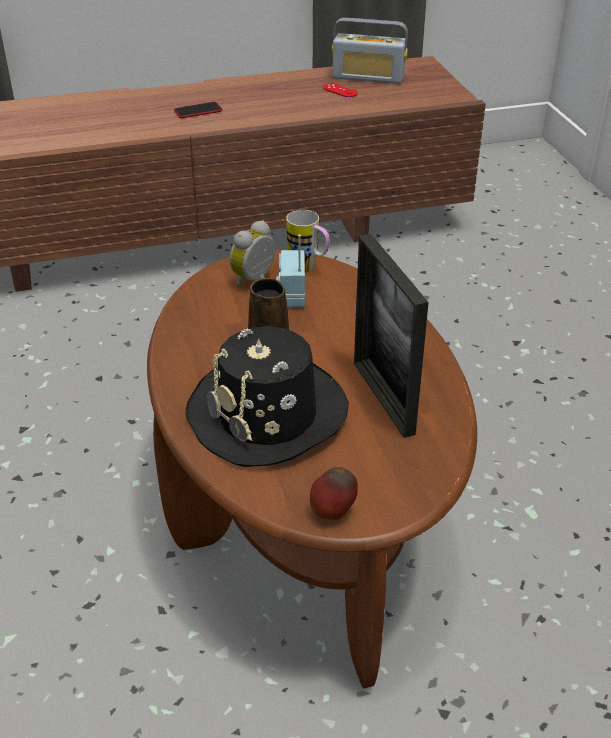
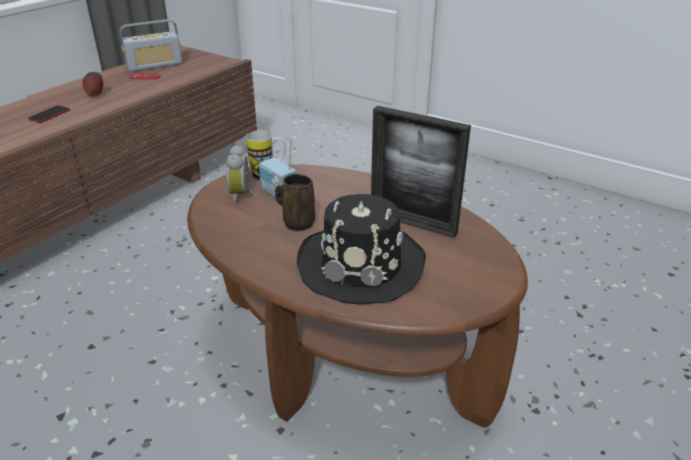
camera: 40 degrees left, 5 degrees down
(333, 513) = (478, 297): apple -> apple (96, 95)

